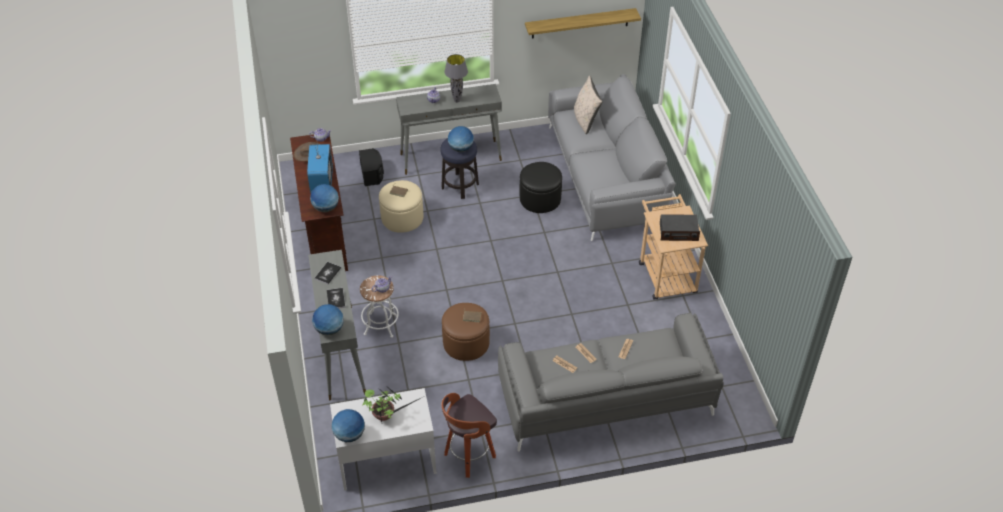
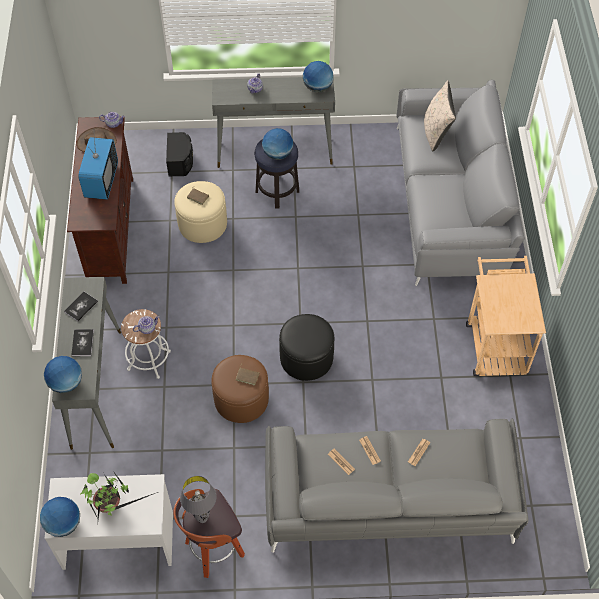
camera: 10 degrees right, 10 degrees up
(326, 208) = (98, 218): globe -> globe (317, 87)
(457, 100) = (282, 93): grey table lamp -> grey table lamp (202, 519)
(540, 199) = (367, 221): black ottoman -> black ottoman (306, 357)
(580, 23) = (444, 15): shelf -> none
(678, 232) = (513, 309): radio -> none

